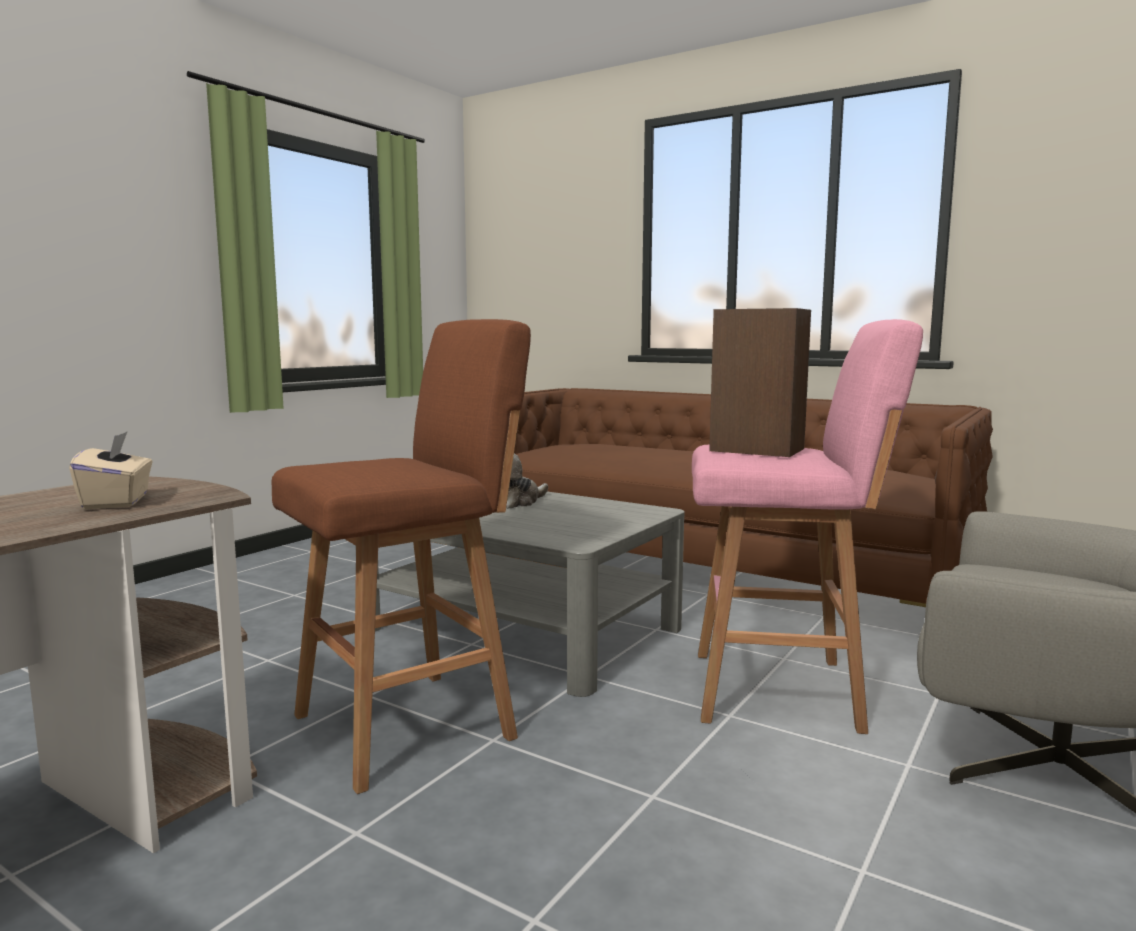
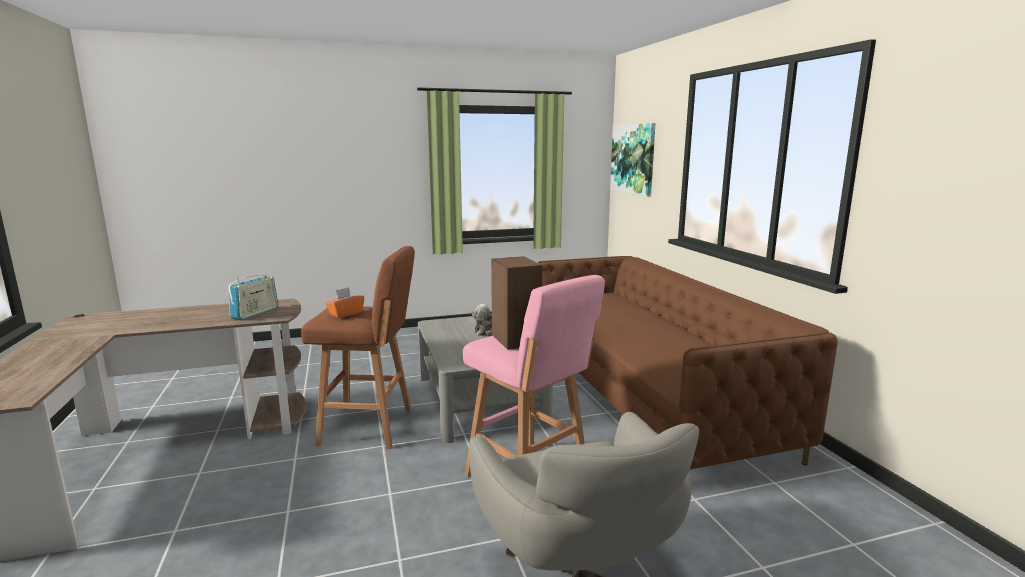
camera: 40 degrees right, 5 degrees up
(117, 501) = (255, 313): beige tissue box -> radio
(377, 467) = (345, 314): none -> orange tissue box
(523, 251) = (633, 159): none -> picture

